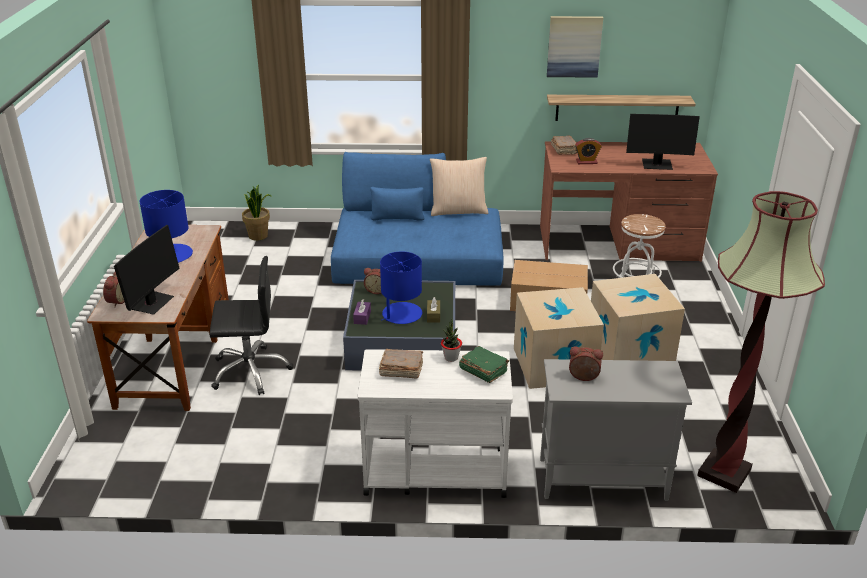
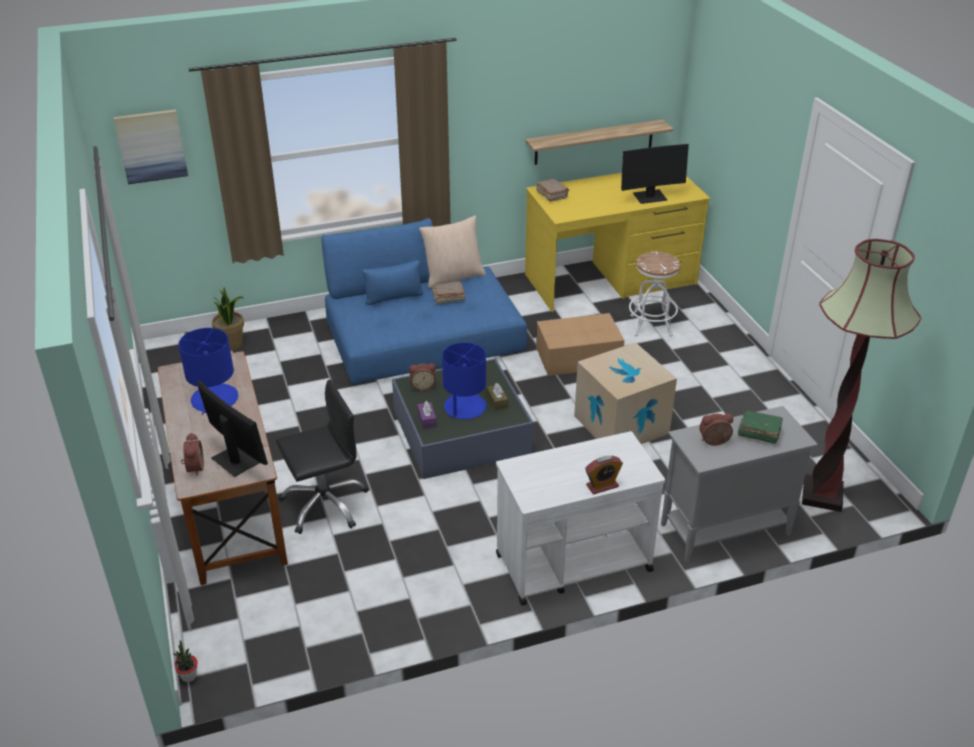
camera: 20 degrees left, 5 degrees up
(152, 303) = (236, 461): monitor -> monitor turned 45 degrees counterclockwise
(400, 370) = (545, 475): brown book -> brown book (448, 298)
(451, 358) = (583, 450): potted plant -> potted plant (188, 676)
(483, 371) = (621, 457): green book -> green book (758, 433)
(574, 46) = (550, 86): picture -> picture (151, 146)
(586, 162) = (582, 205): alarm clock -> alarm clock (602, 486)
(618, 243) = (611, 279): brown desk -> yellow desk
(630, 350) = (681, 393): cardboard box -> none

